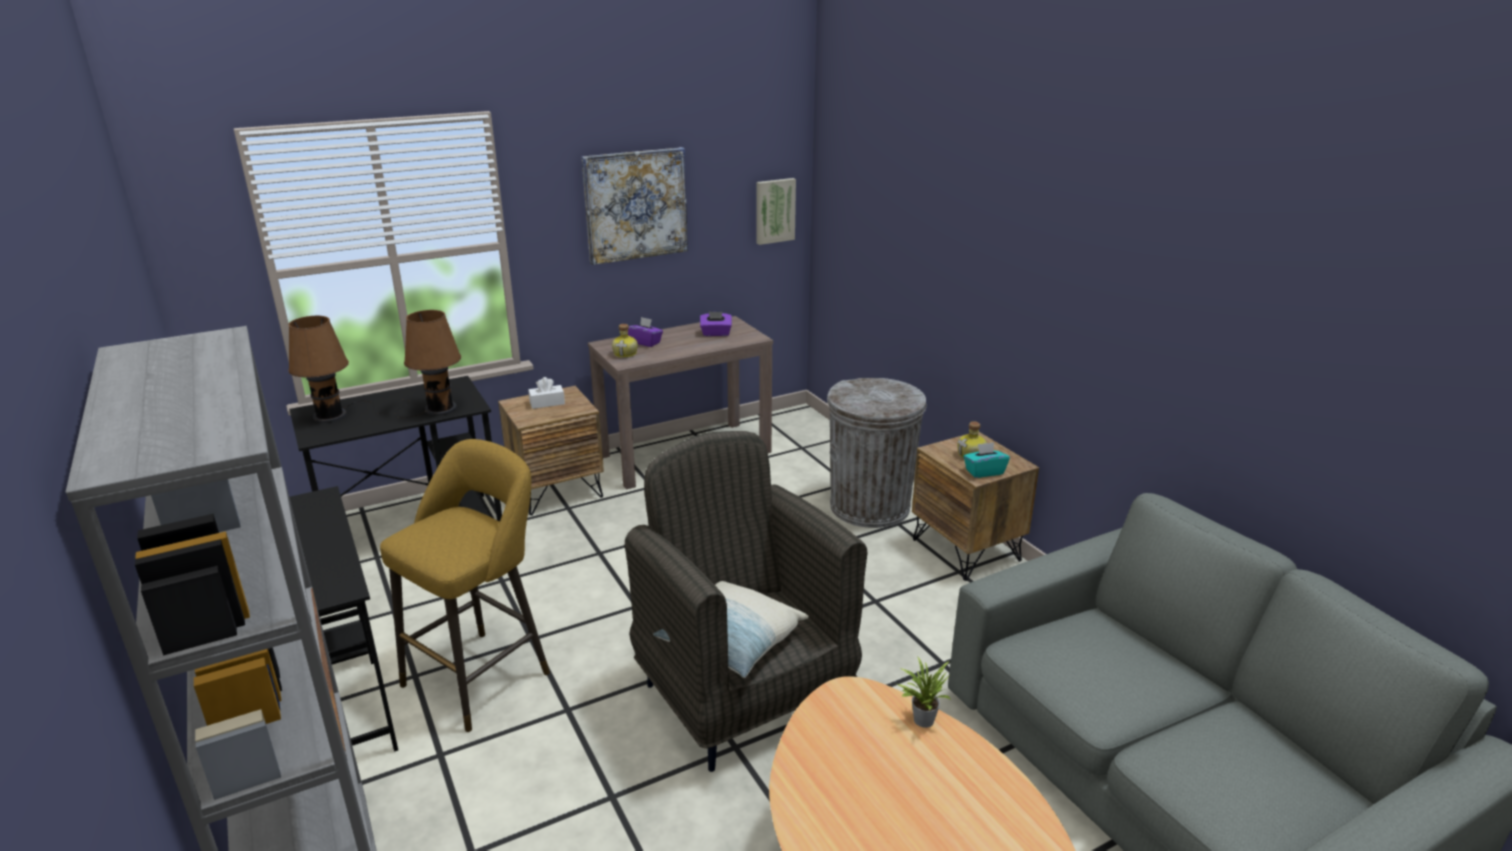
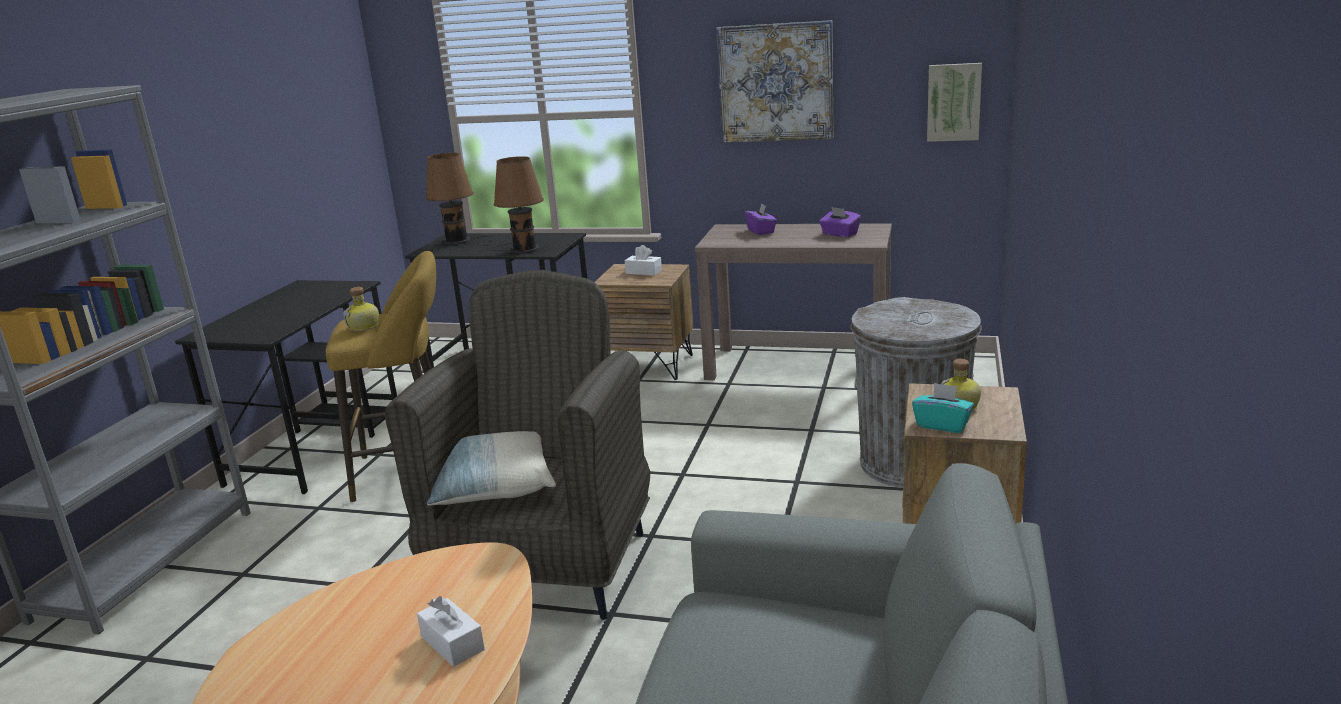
camera: 45 degrees right, 5 degrees down
(626, 354) = (726, 237): bottle -> bottle (364, 326)
(921, 718) = (503, 606): potted plant -> none
(937, 761) = (452, 643): none -> white tissue box

